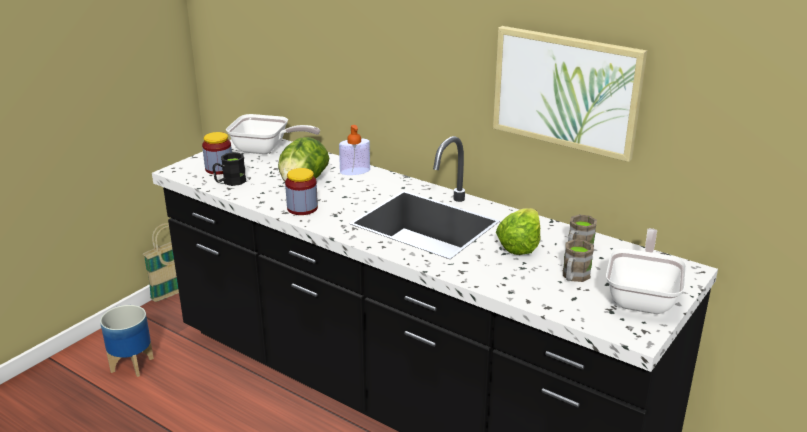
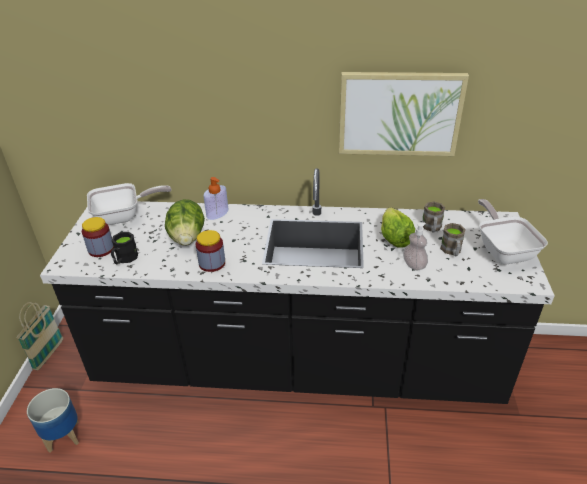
camera: 30 degrees left, 10 degrees up
(510, 274) = (414, 265): none -> soap dispenser

